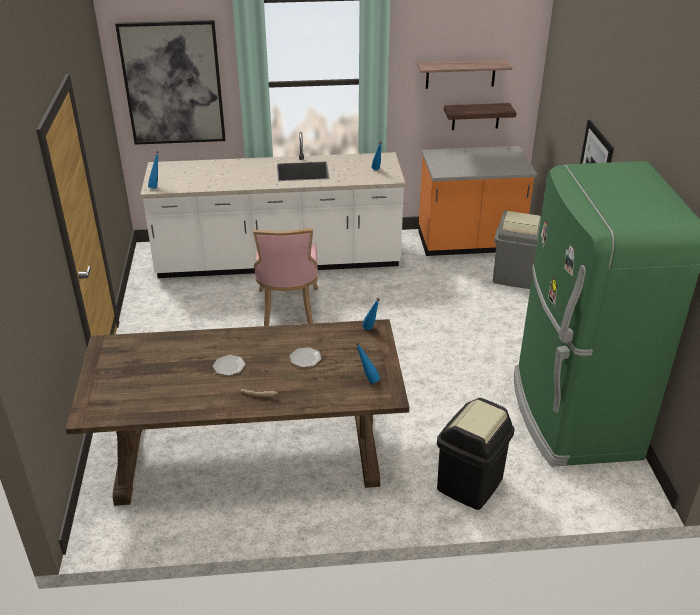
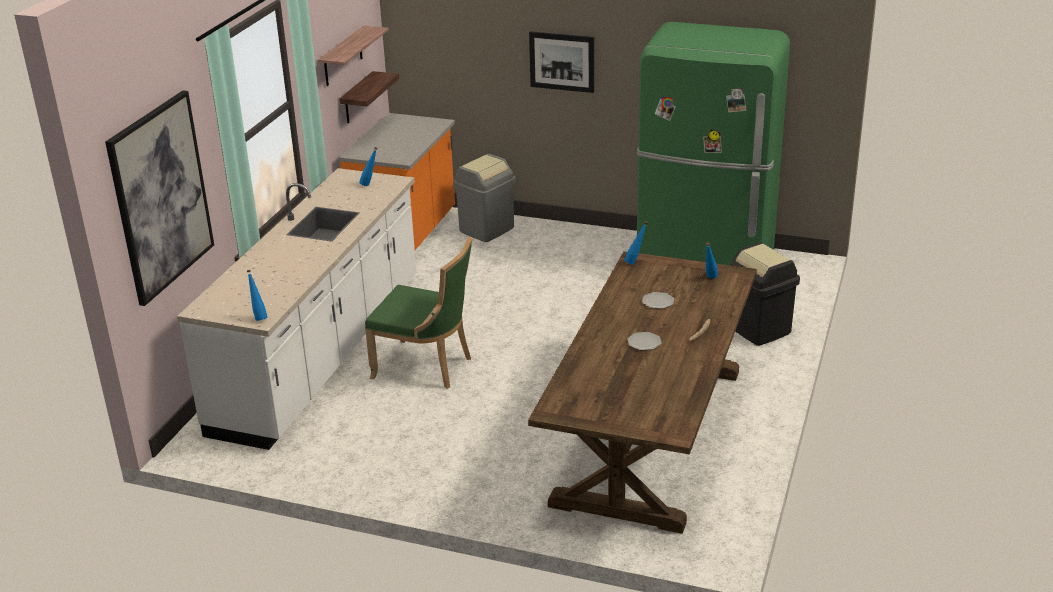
camera: 65 degrees left, 5 degrees down
(288, 309) = (426, 367): pink chair -> green chair

